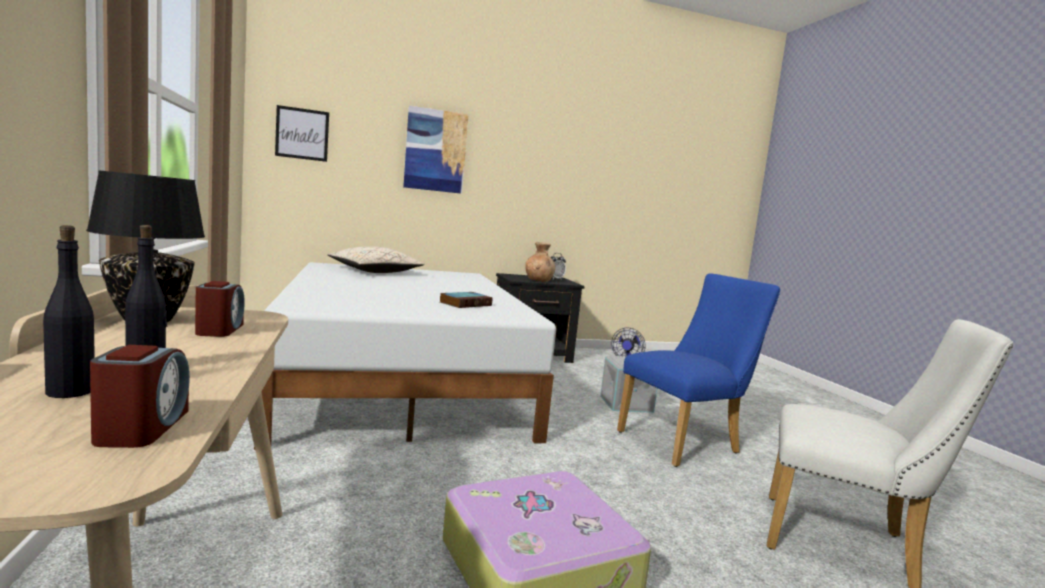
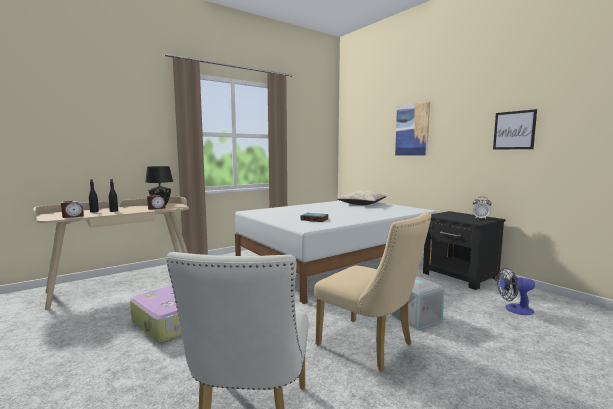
camera: 70 degrees right, 0 degrees up
(302, 134) = (355, 134): picture -> picture (514, 130)
(539, 280) = (455, 217): brown vase -> none
(685, 442) = (371, 346): blue chair -> beige chair

